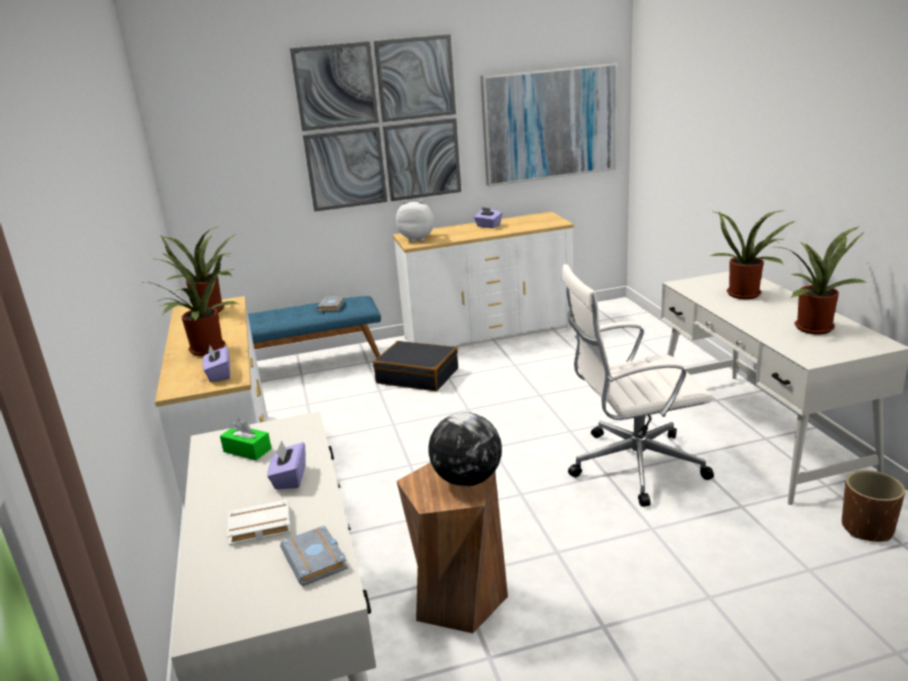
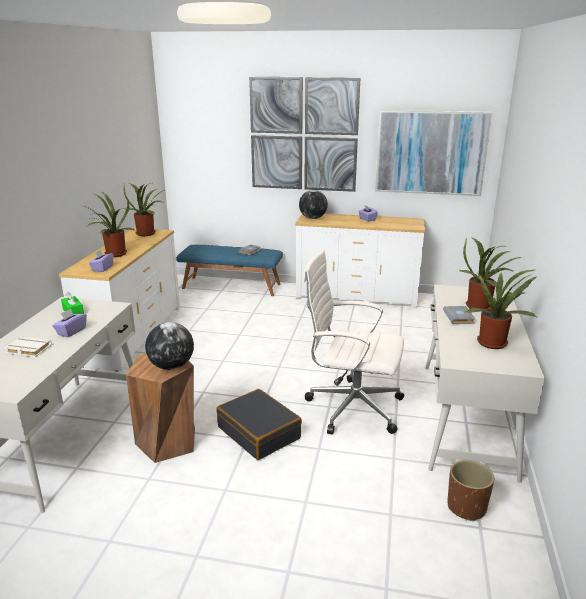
camera: 25 degrees right, 0 degrees up
(317, 560) = (28, 373): grey book -> grey book (459, 318)
(418, 239) = (312, 218): plush toy -> globe
(418, 376) = (283, 310): black suitcase -> black suitcase (259, 432)

